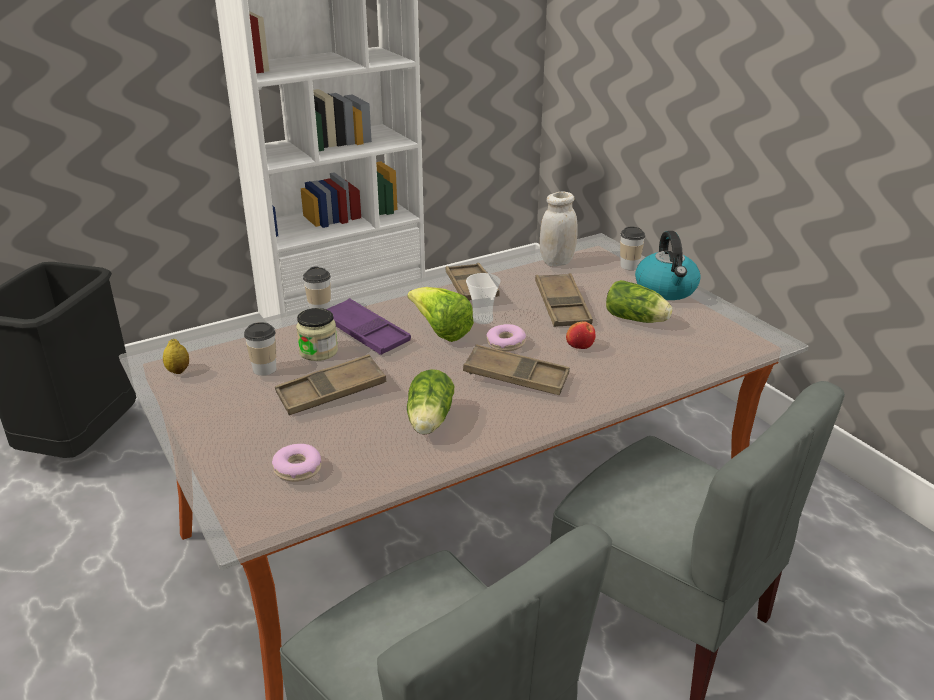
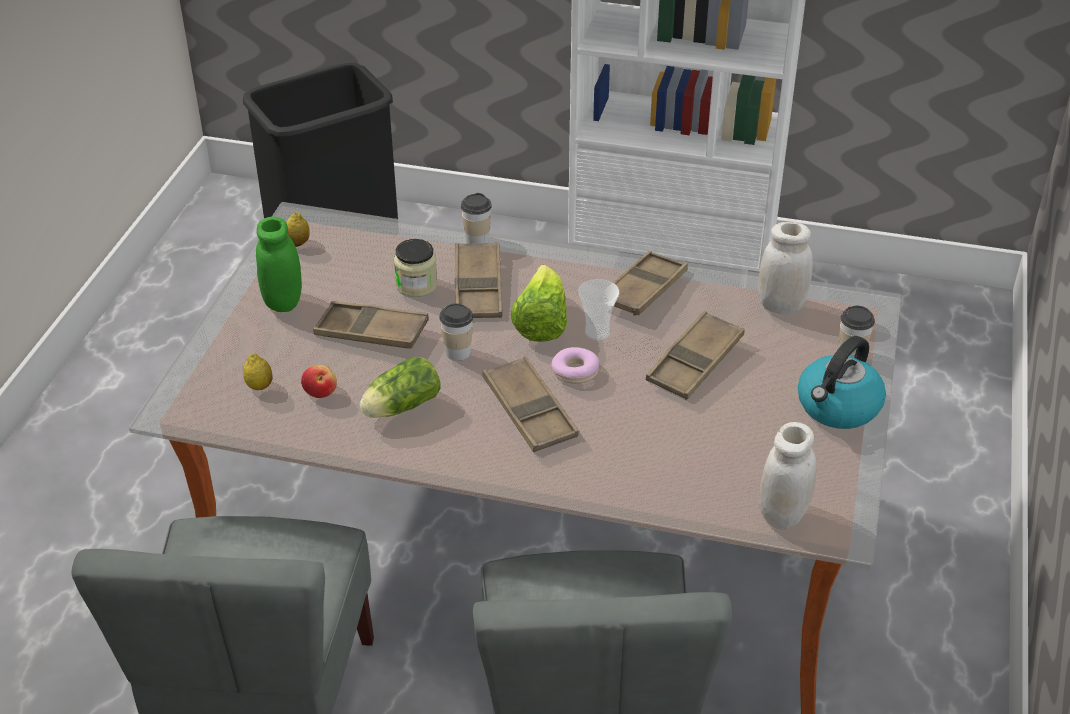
camera: 45 degrees right, 10 degrees up
(226, 409) = (283, 302): none -> green jar
(264, 369) = (355, 279): cup -> cup (458, 352)
(297, 469) = (259, 386): donut -> lemon
(365, 333) = (478, 287): purple tray -> brown tray
(579, 345) = (637, 415): apple -> apple (320, 391)
(637, 319) = (742, 422): lettuce -> none
(734, 348) = (782, 515): none -> white jar

